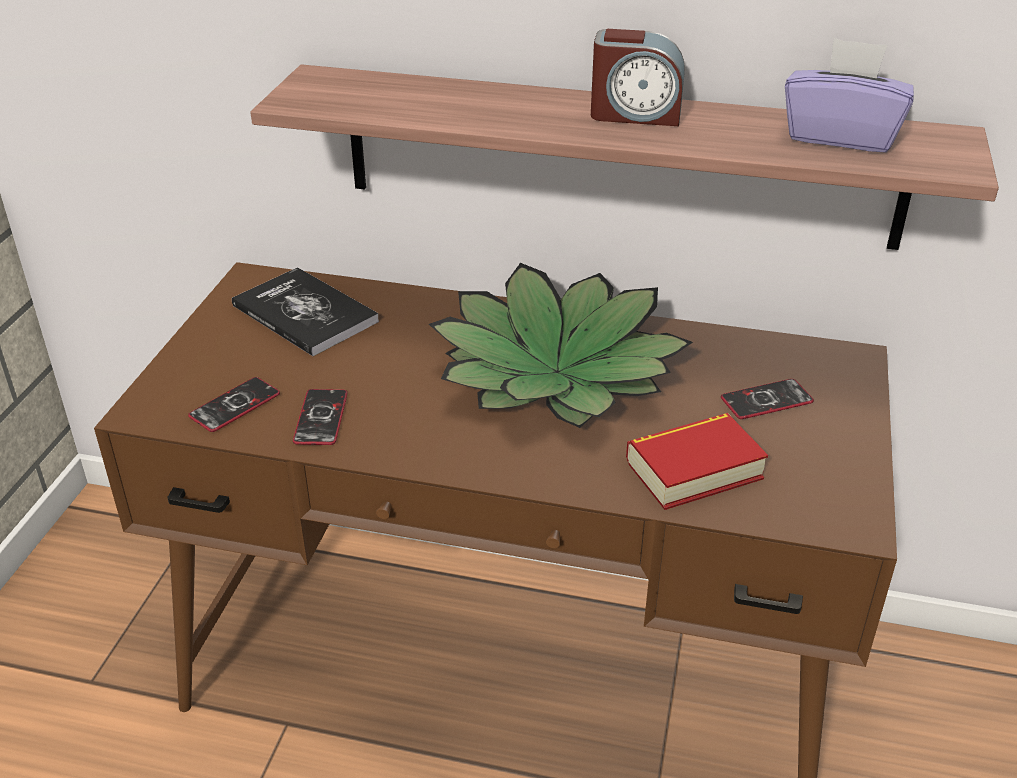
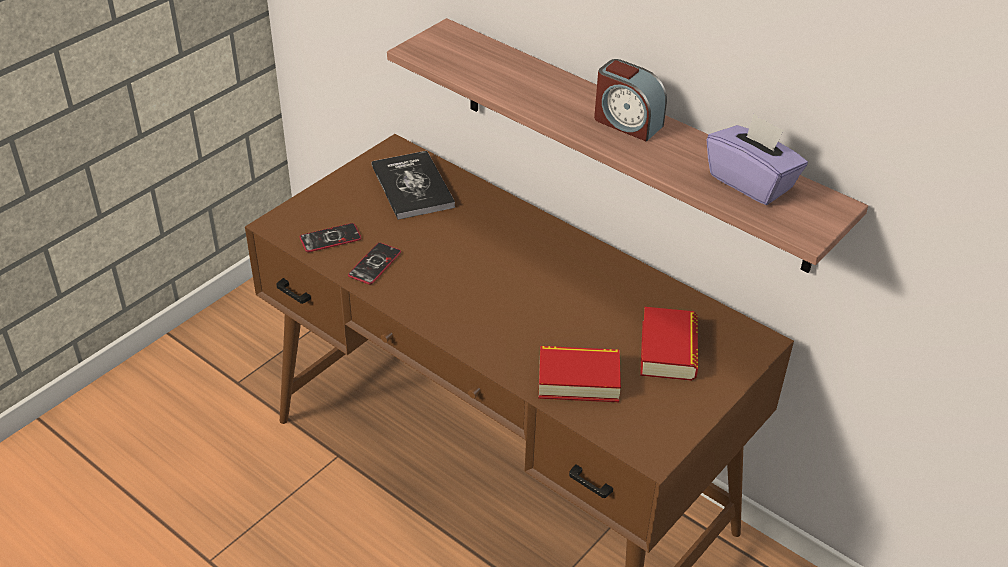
camera: 25 degrees right, 5 degrees up
(557, 371) = (543, 281): potted plant -> none
(766, 400) = (668, 350): phone -> book

